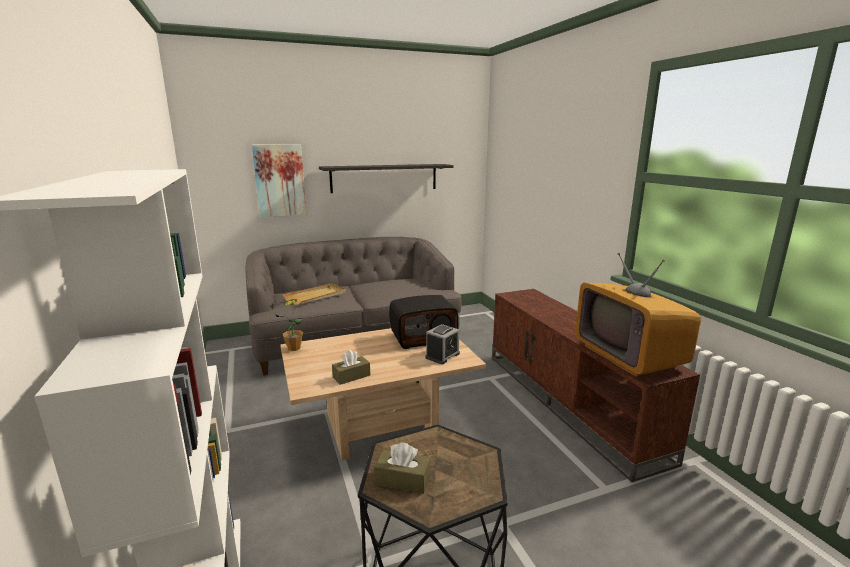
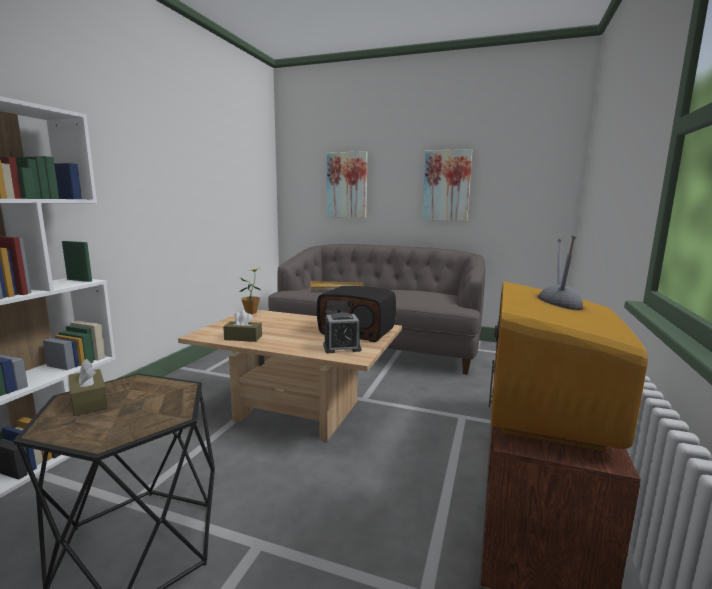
camera: 40 degrees right, 5 degrees down
(384, 178) = (446, 185): shelf -> picture

